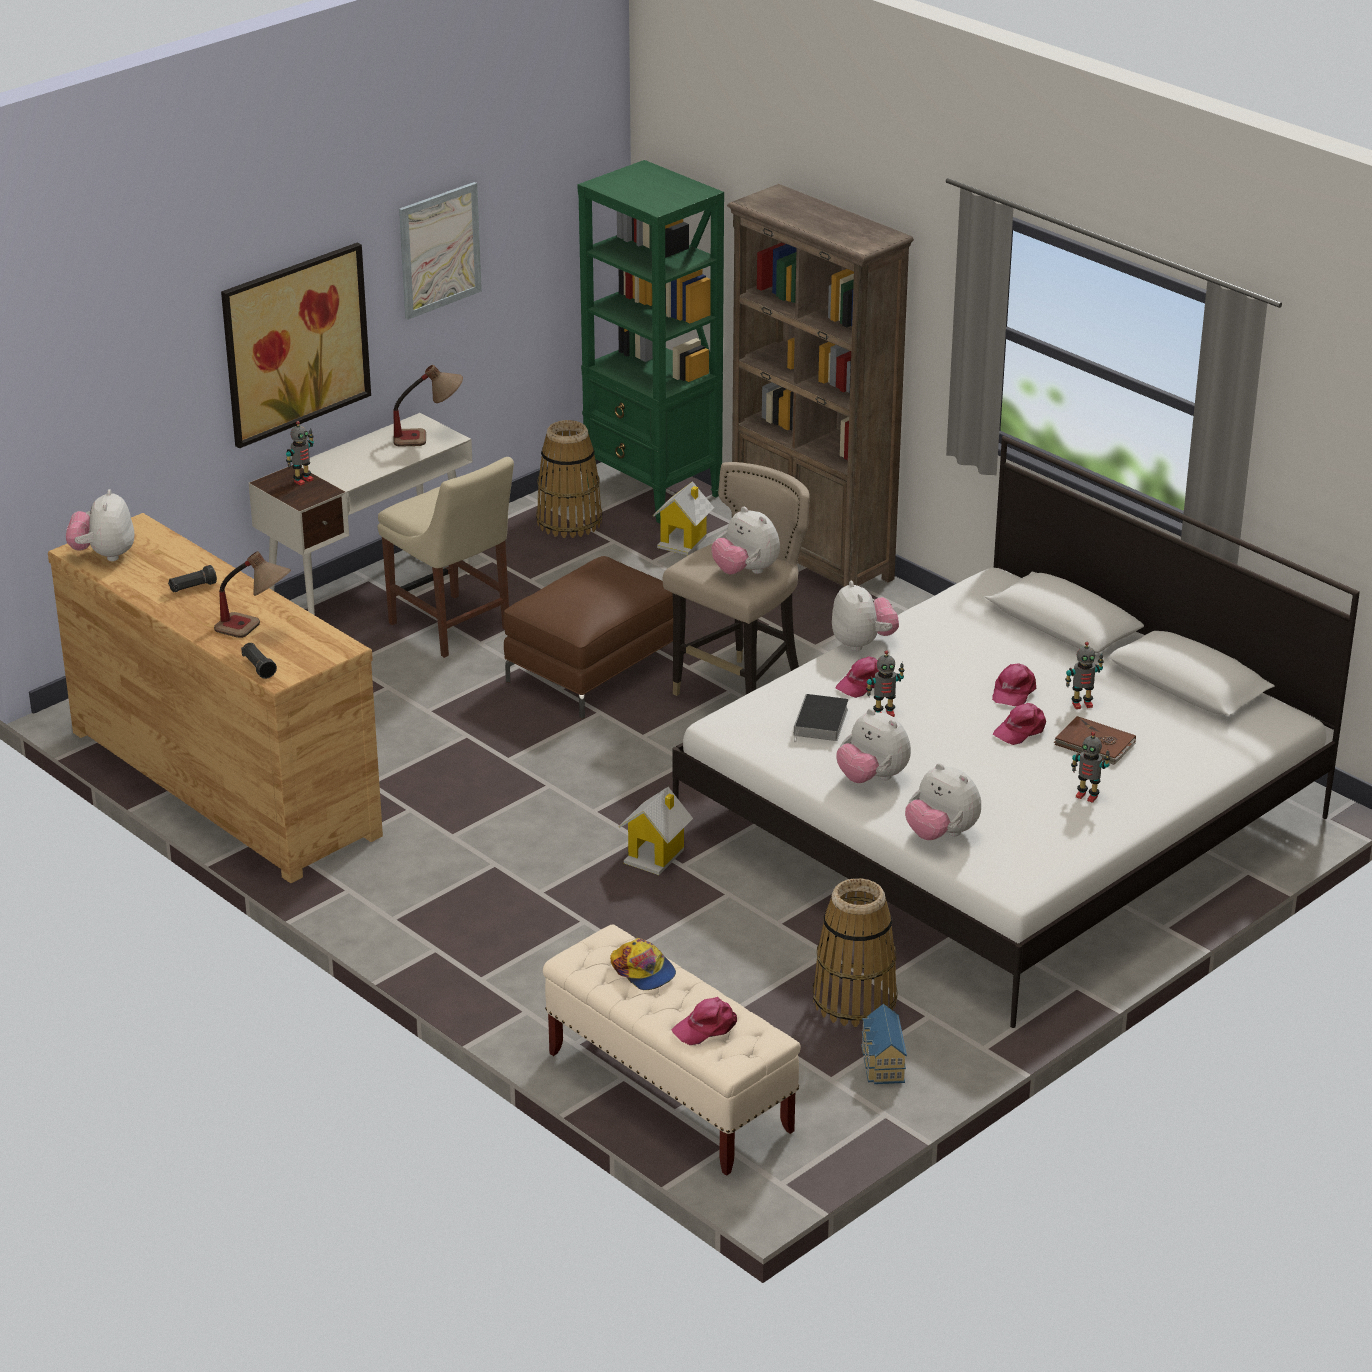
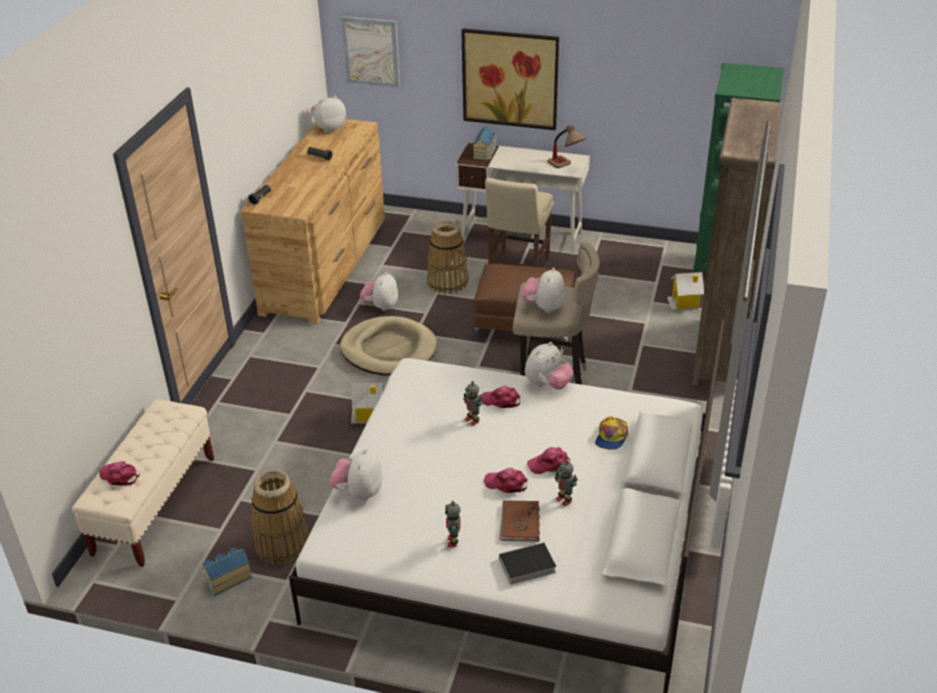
camera: 60 degrees right, 5 degrees up
(256, 631) = (293, 186): table lamp -> none
(302, 480) = (485, 153): toy robot -> toy house
(439, 250) = (621, 65): picture -> picture (371, 52)
(522, 793) = (389, 350): none -> beige dog bed
(569, 522) = (657, 262): basket -> basket (447, 282)
(643, 971) = (161, 434): cap -> cap (611, 437)
(821, 723) = (440, 400): book -> book (525, 566)
(872, 778) = (400, 442): plush toy -> plush toy (381, 306)

